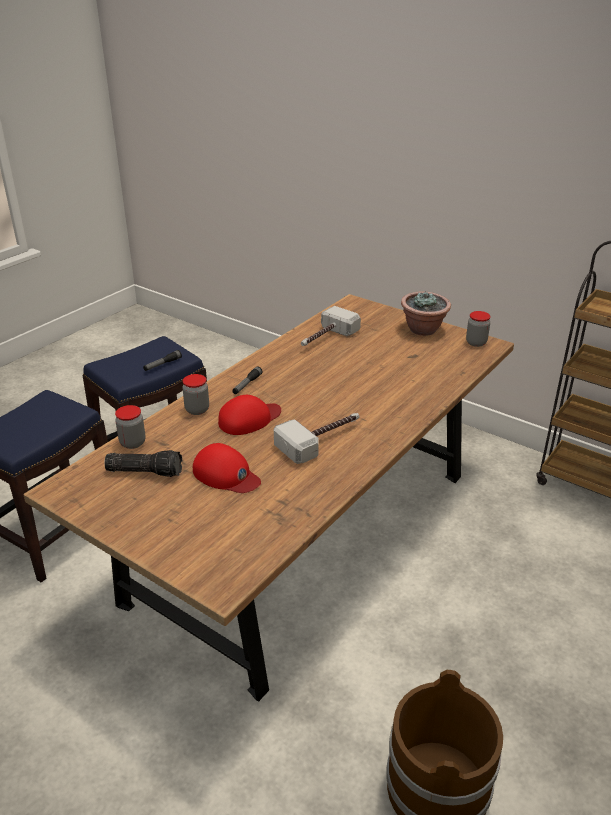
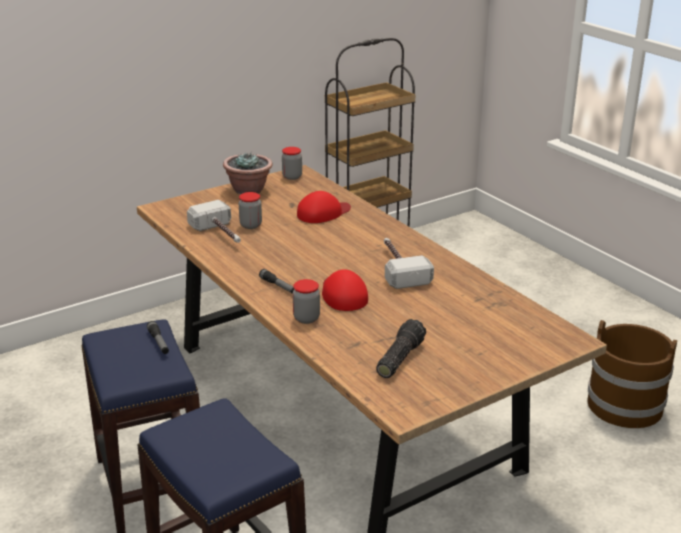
camera: 70 degrees left, 5 degrees down
(132, 443) = (344, 360): jar -> jar (251, 225)
(226, 475) = (427, 318): red cap -> red cap (323, 213)

